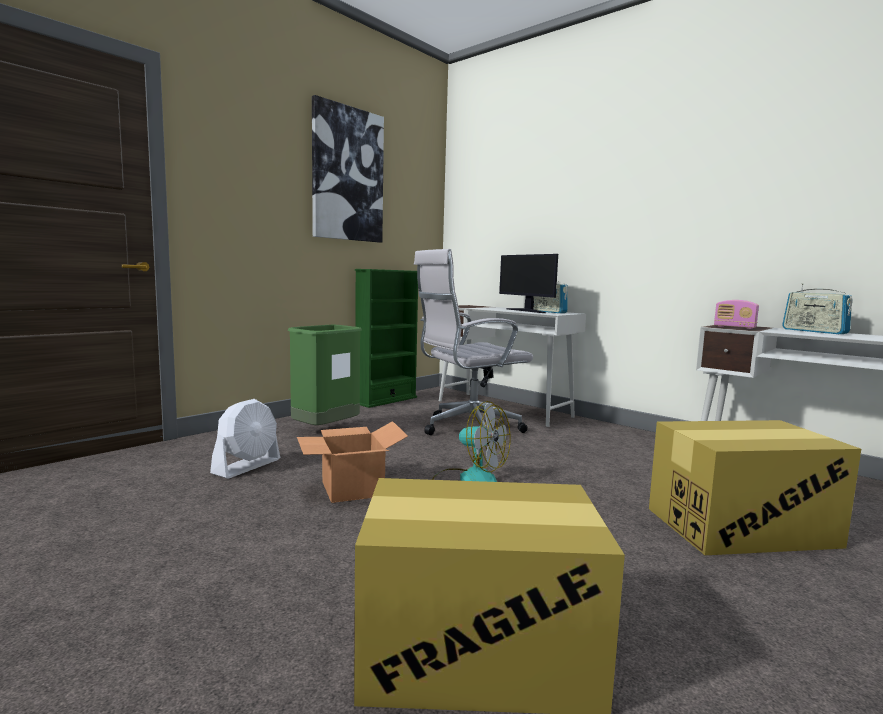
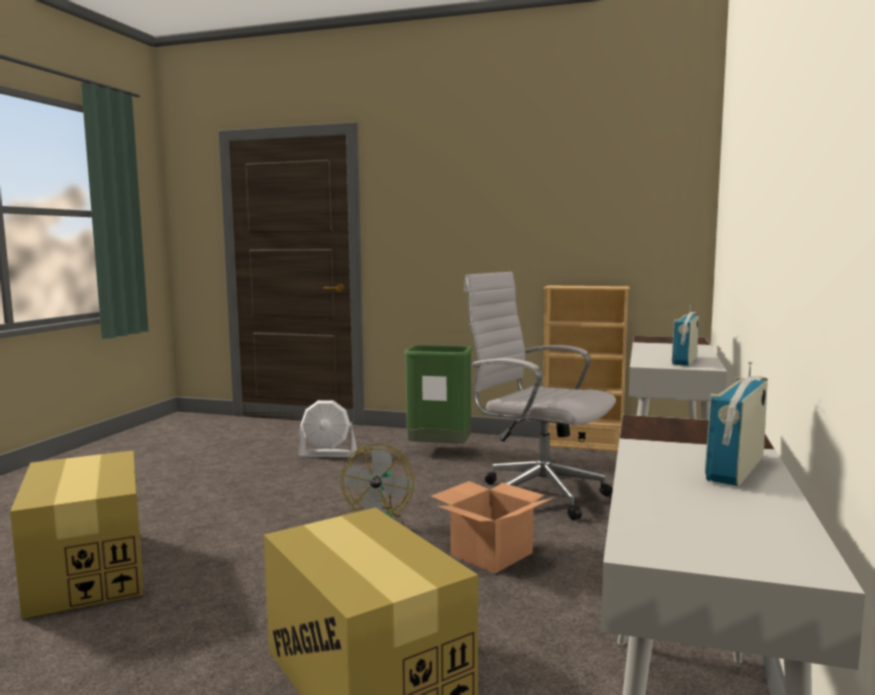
camera: 65 degrees right, 0 degrees up
(347, 174) = (540, 181): picture -> none
(353, 489) = (313, 490): cardboard box -> cardboard box (491, 554)
(386, 400) = (582, 445): green bookcase -> beige bookcase
(526, 311) = (666, 355): monitor -> none
(734, 327) = (664, 428): radio -> none

